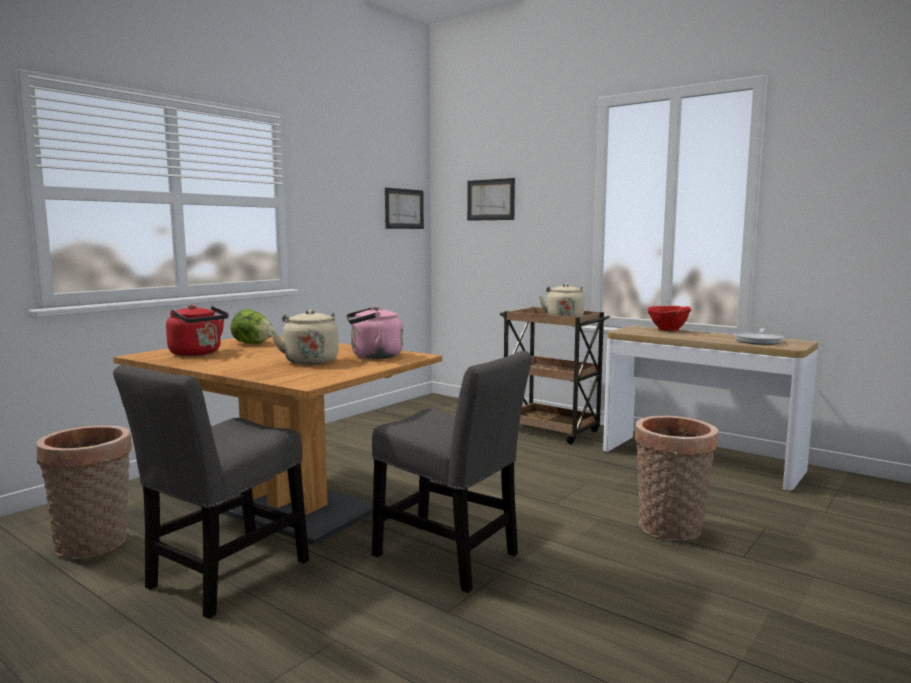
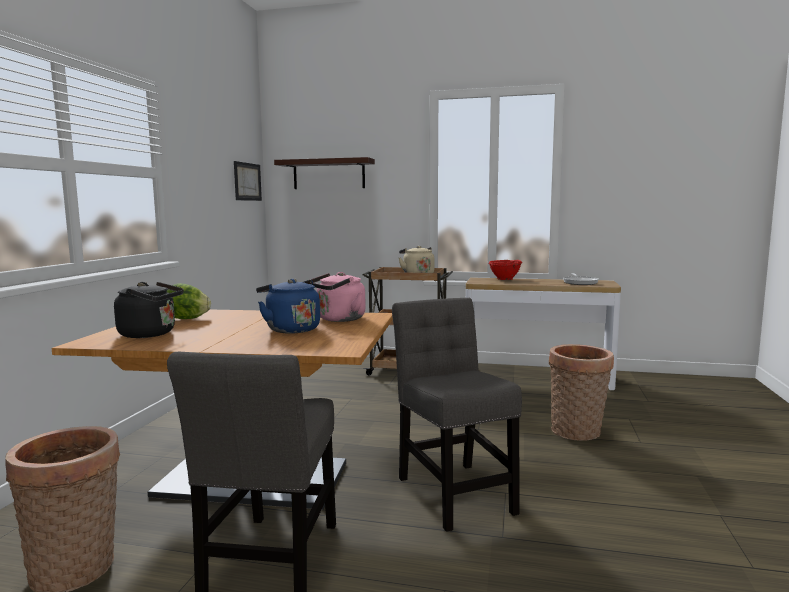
camera: 25 degrees left, 0 degrees up
(198, 353) = (151, 334): red kettle -> black kettle
(310, 361) = (290, 329): beige kettle -> blue kettle
(451, 557) = (453, 491): grey chair -> grey chair turned 120 degrees counterclockwise
(491, 199) = (329, 174): picture -> shelf

